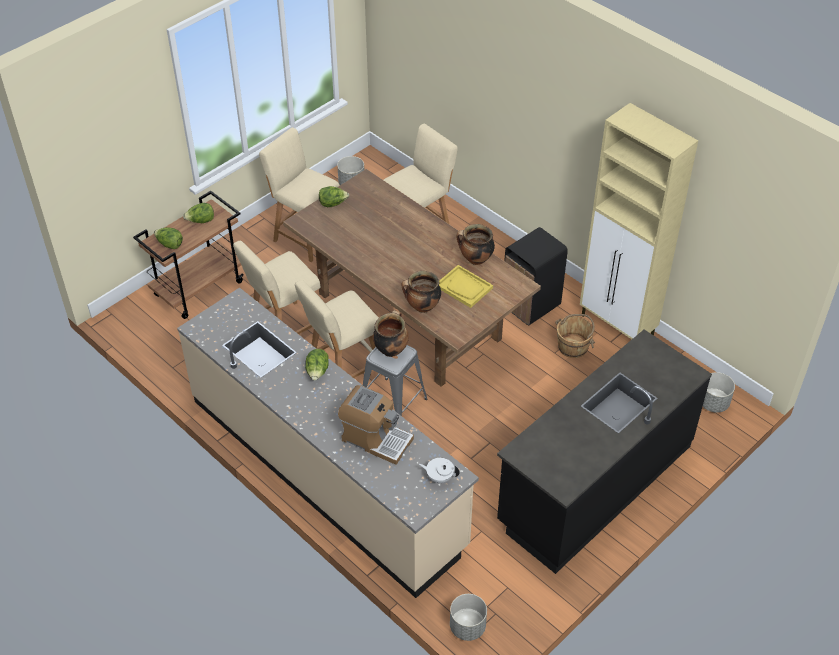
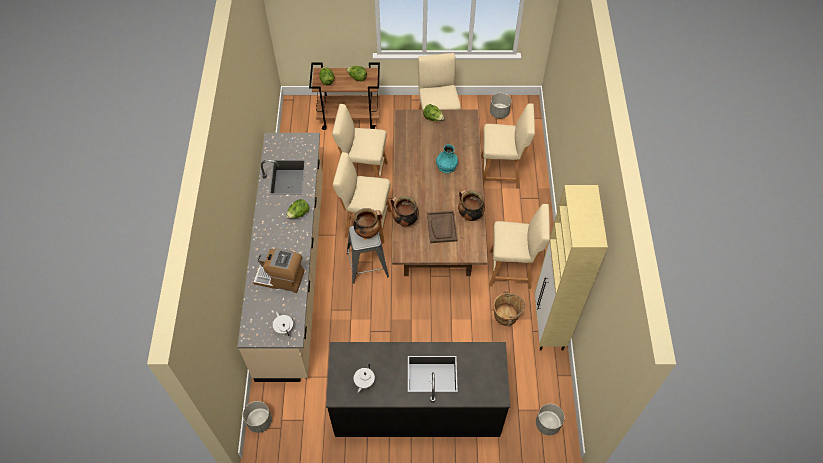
camera: 45 degrees right, 10 degrees up
(376, 439) = (280, 278): coffee machine -> coffee machine turned 120 degrees clockwise
(400, 235) = (446, 166): none -> turquoise vase
(464, 287) = (442, 227): yellow tray -> brown tray
(531, 305) = (513, 269): black trash can -> beige stool
(572, 458) = (364, 382): none -> white teapot

